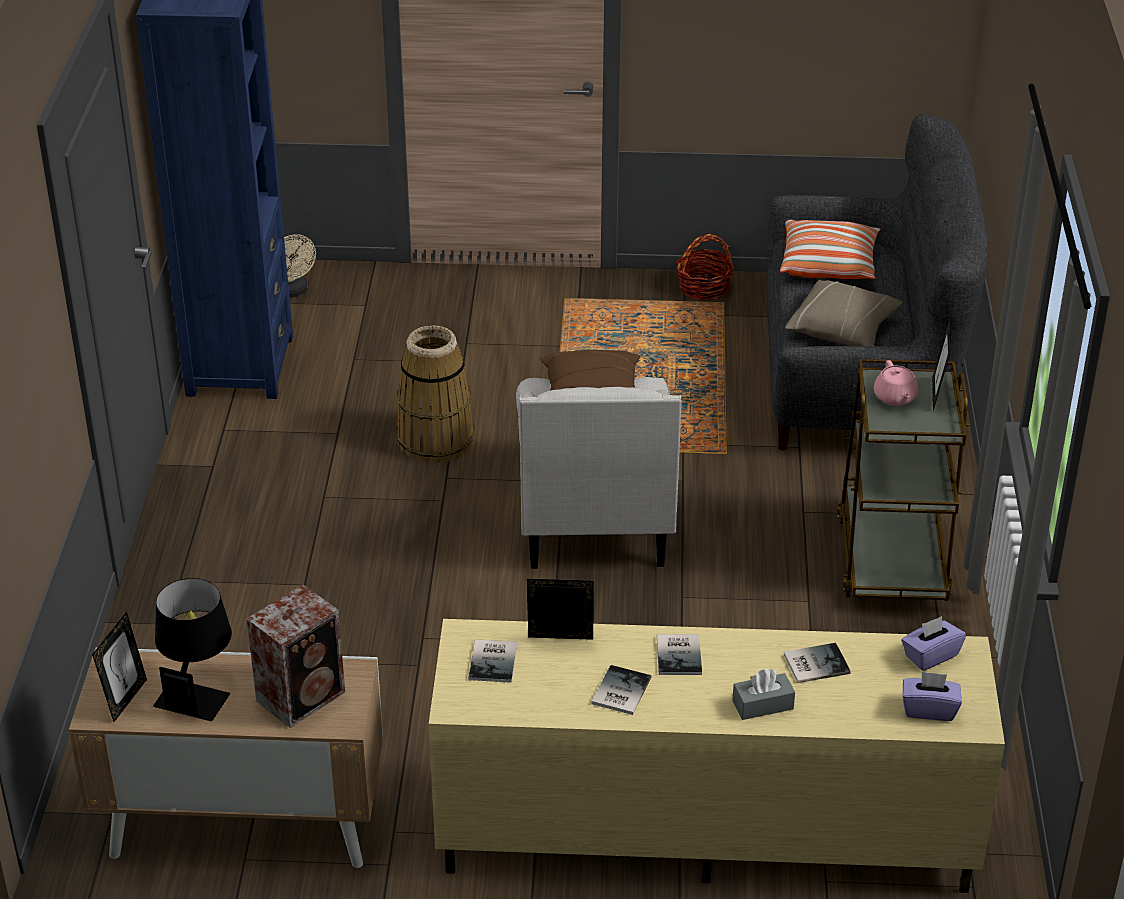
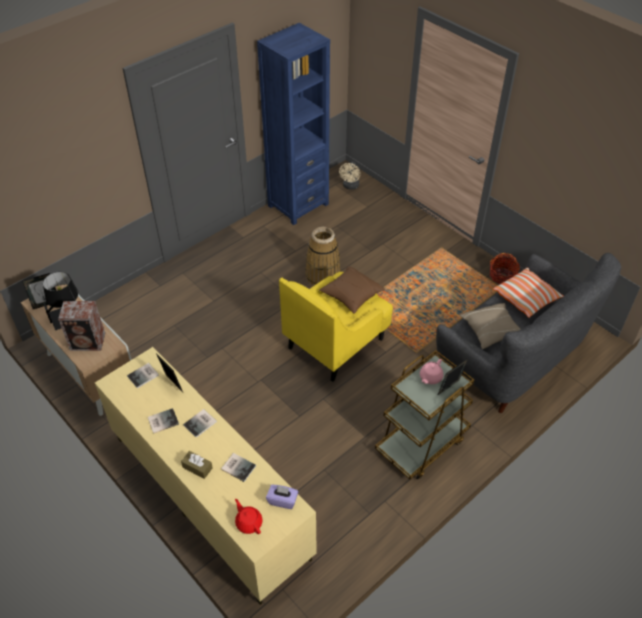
camera: 45 degrees right, 10 degrees up
(594, 514) = (336, 343): white armchair -> yellow armchair
(763, 705) = (197, 467): grey tissue box -> brown tissue box
(929, 709) = (248, 522): purple tissue box -> red teapot

